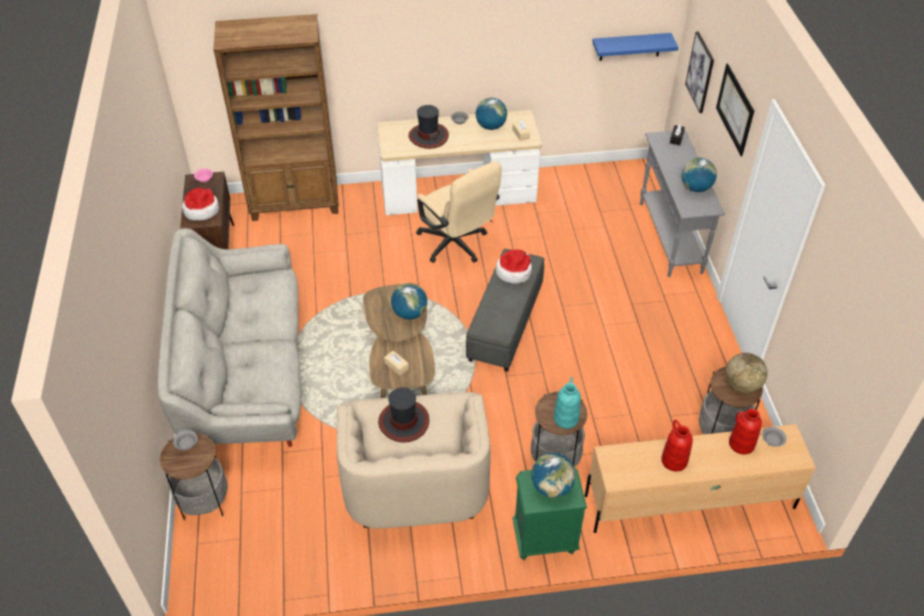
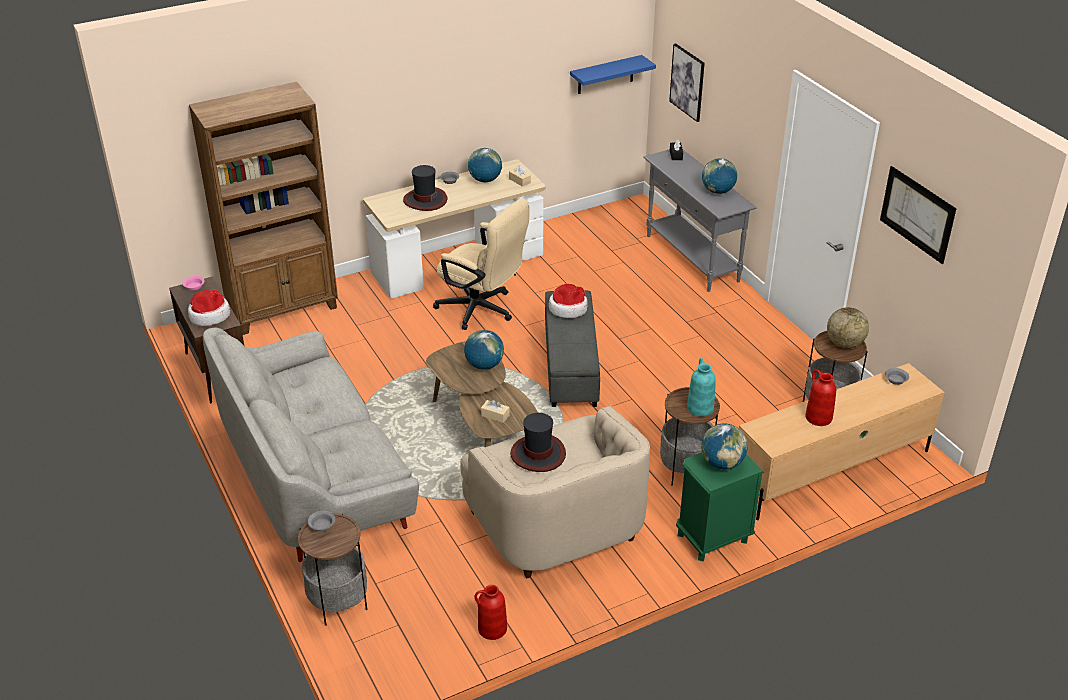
camera: 20 degrees left, 10 degrees down
(735, 109) = (745, 99): picture -> picture (917, 214)
(741, 444) = (870, 390): red vase -> red vase (492, 629)

